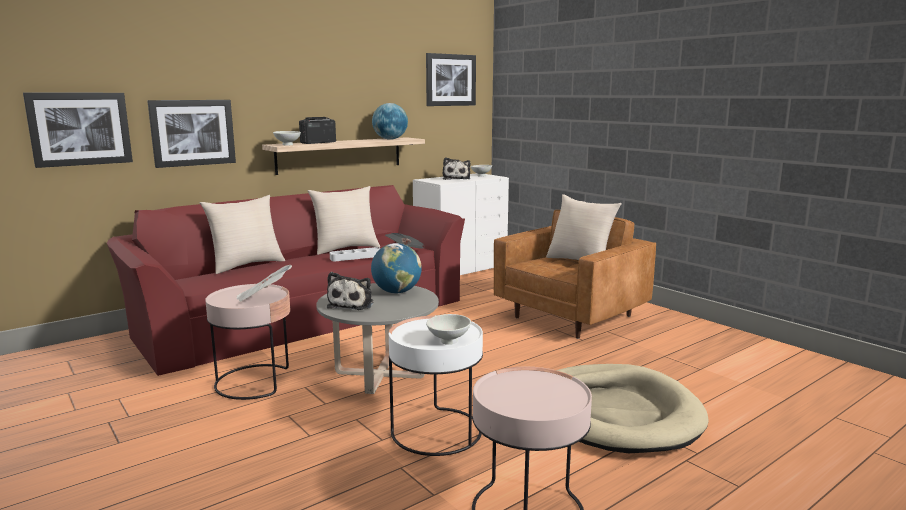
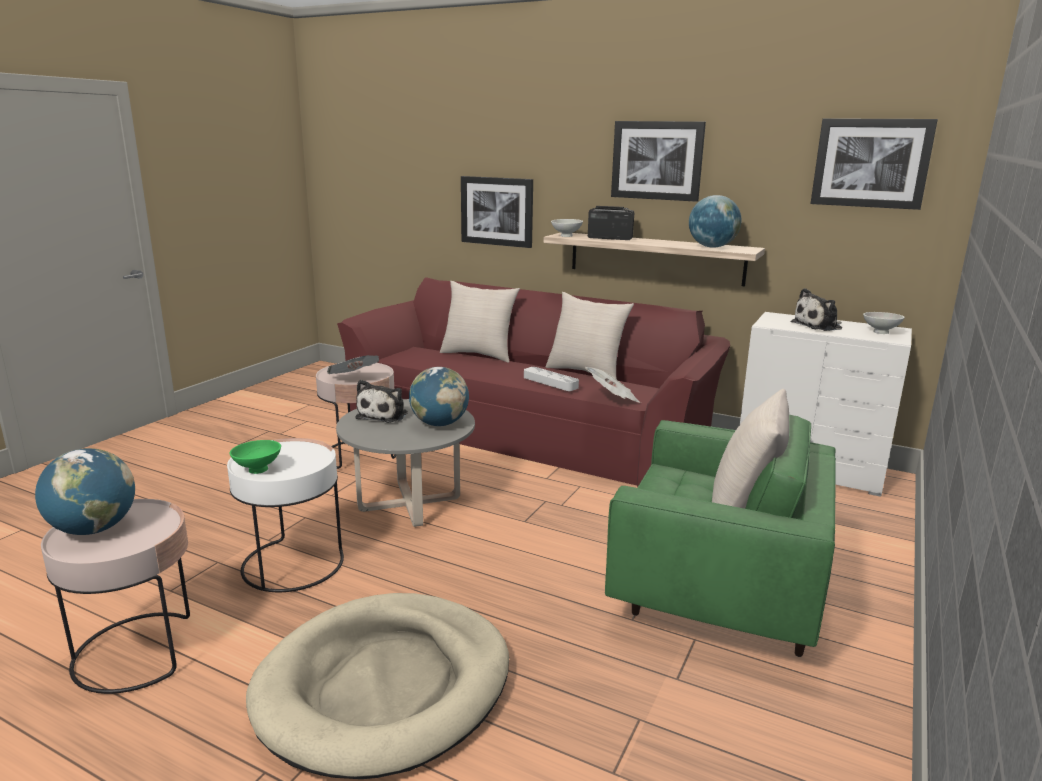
camera: 65 degrees right, 5 degrees up
(80, 129) = (414, 199): picture -> picture (657, 160)
(352, 304) = (384, 415): plush toy -> plush toy turned 60 degrees counterclockwise
(449, 342) = (256, 470): white bowl -> green bowl
(523, 401) = (94, 529): none -> globe
(571, 318) = (716, 594): brown armchair -> green armchair

